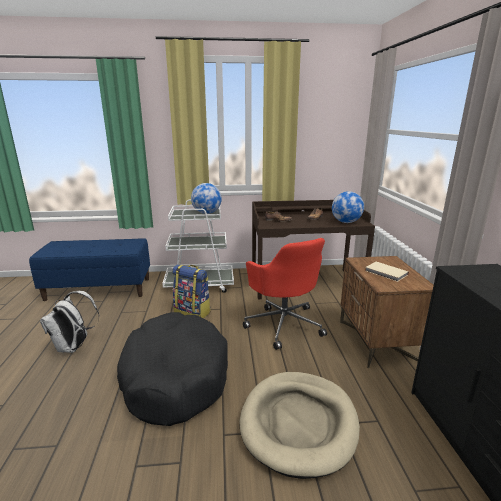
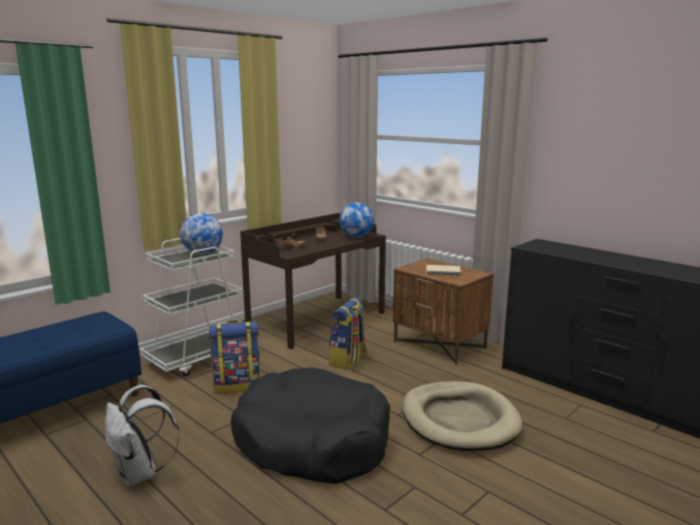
camera: 40 degrees left, 5 degrees down
(284, 324) = (348, 360): red office chair -> backpack

